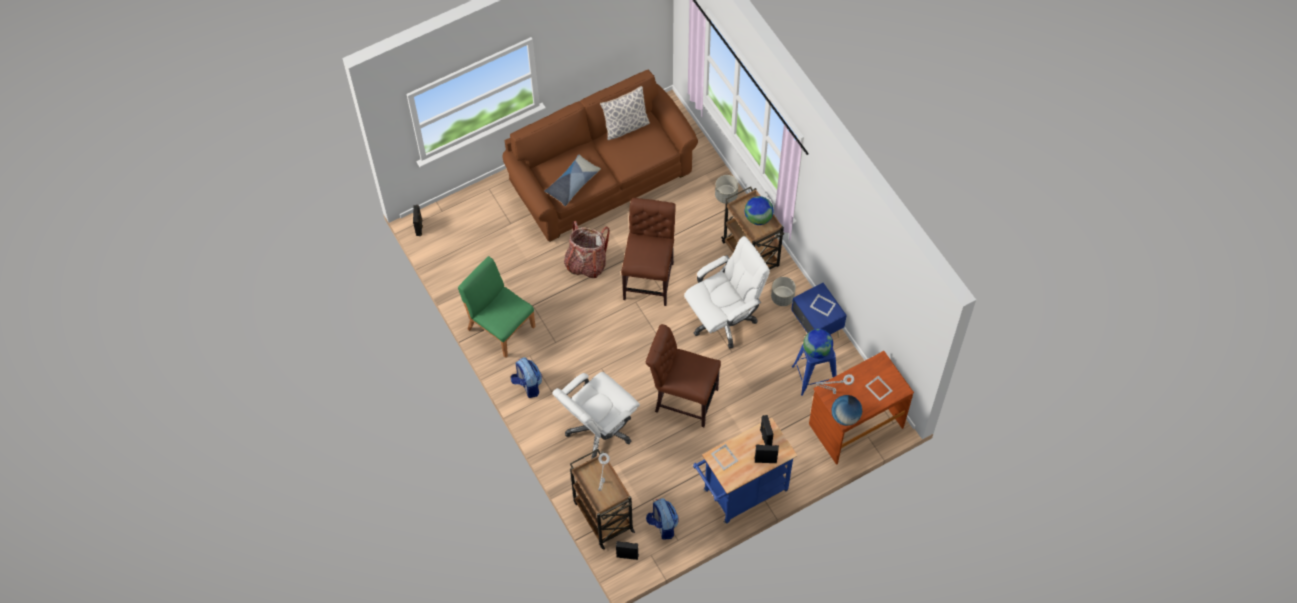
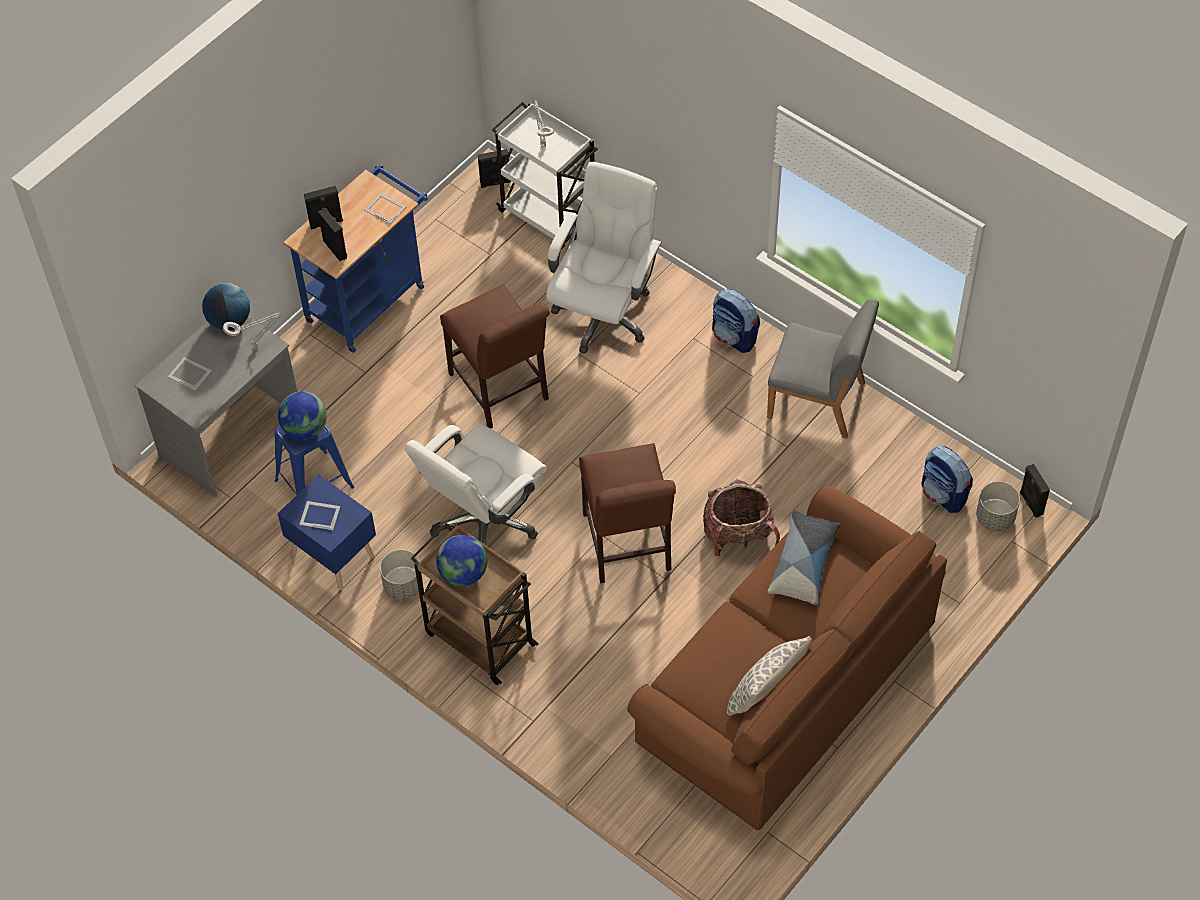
camera: 160 degrees right, 5 degrees down
(501, 327) = (817, 401): green chair -> grey chair
(602, 515) = (549, 216): brown cart -> white cart
(662, 525) = (463, 229): backpack -> backpack (944, 495)
(683, 398) = (501, 390): brown chair -> brown chair turned 60 degrees clockwise
(726, 195) = (560, 727): grey planter -> grey planter (995, 518)
(855, 425) = (232, 436): brown desk -> grey desk

